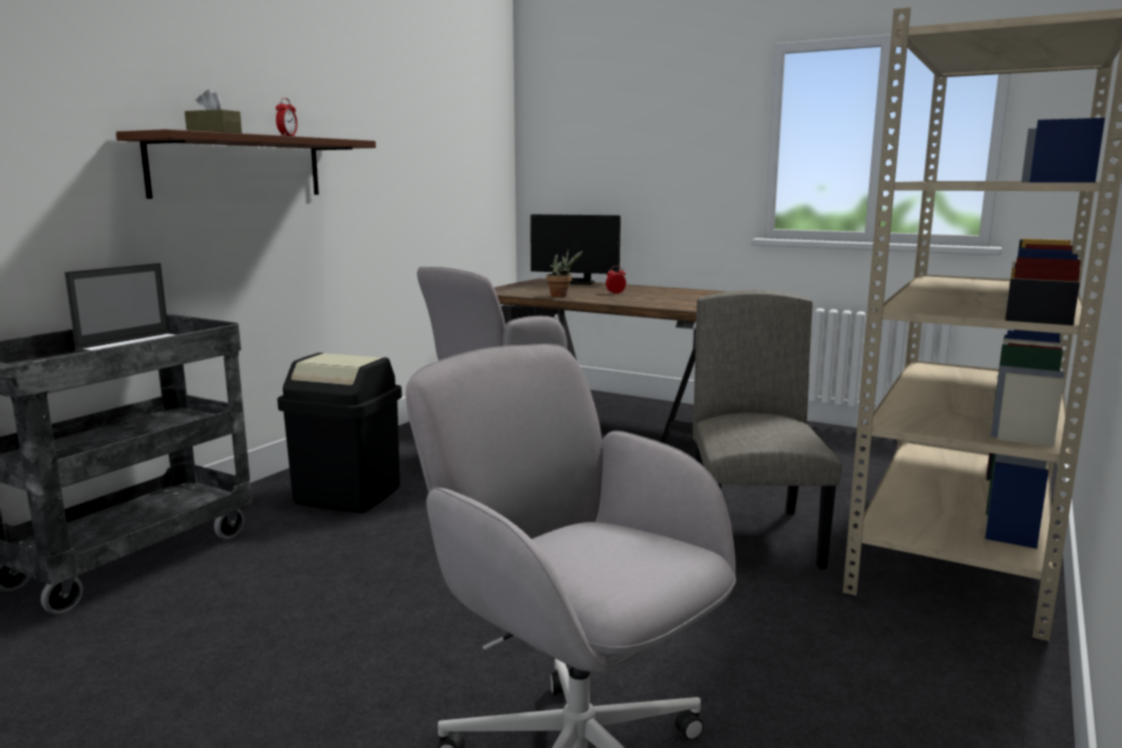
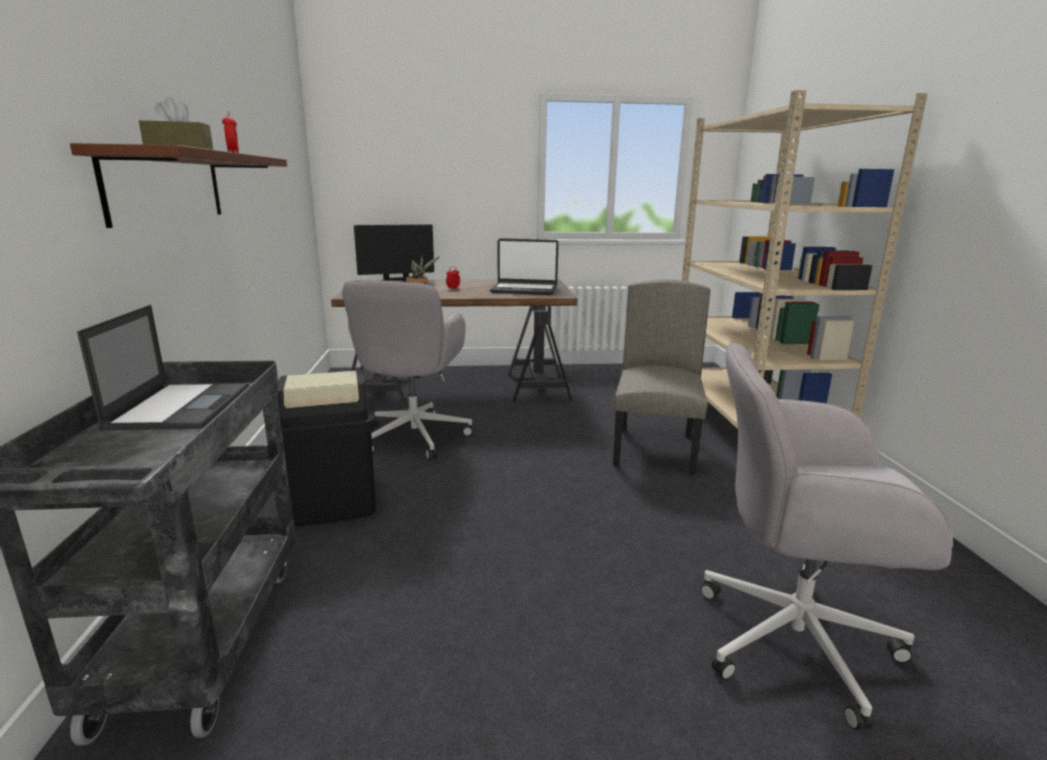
camera: 35 degrees left, 5 degrees up
(695, 301) = (524, 290): none -> laptop
(755, 537) = (655, 450): beige chair -> beige chair turned 45 degrees clockwise

